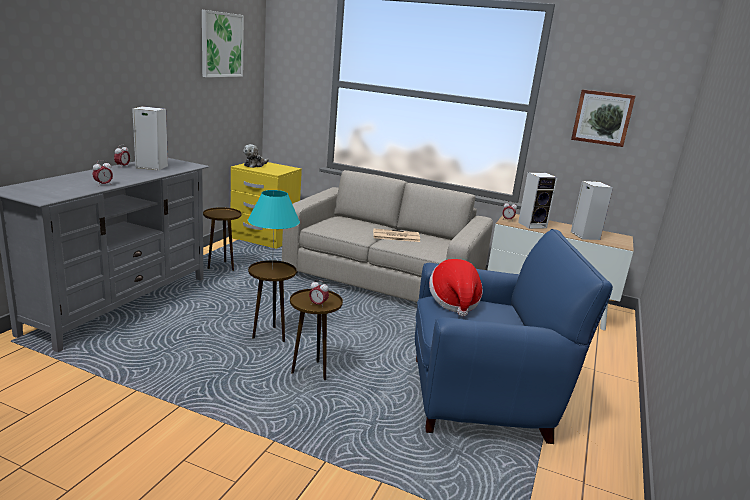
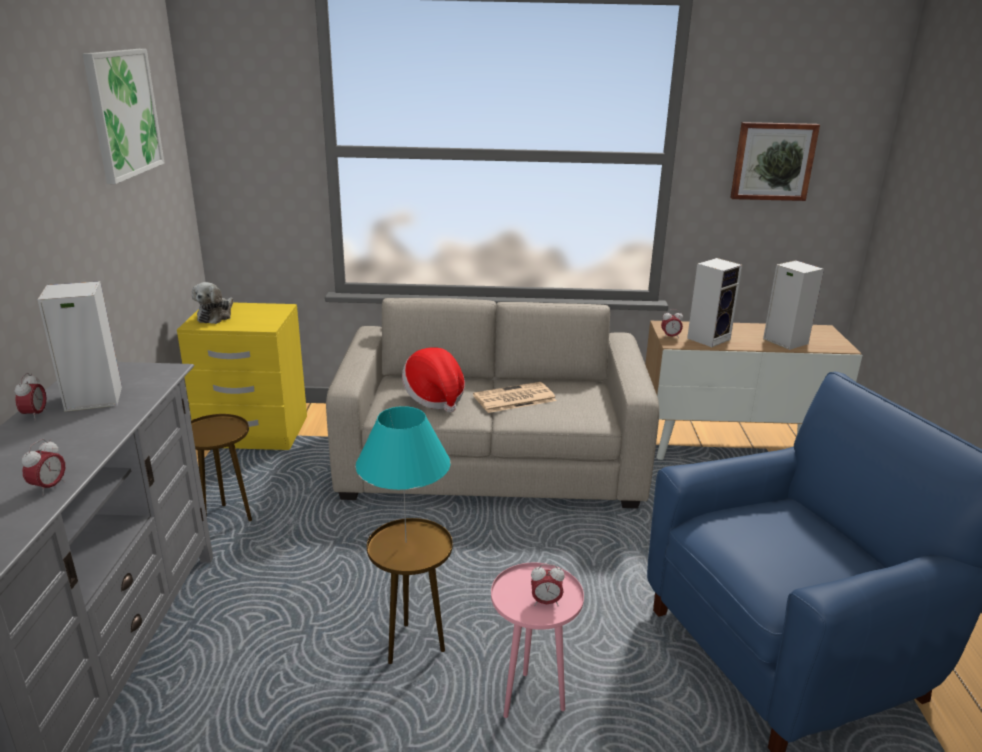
camera: 20 degrees left, 5 degrees up
(311, 372) = (531, 701): brown side table -> pink side table
(453, 302) = (737, 528): hat -> hat (434, 397)

